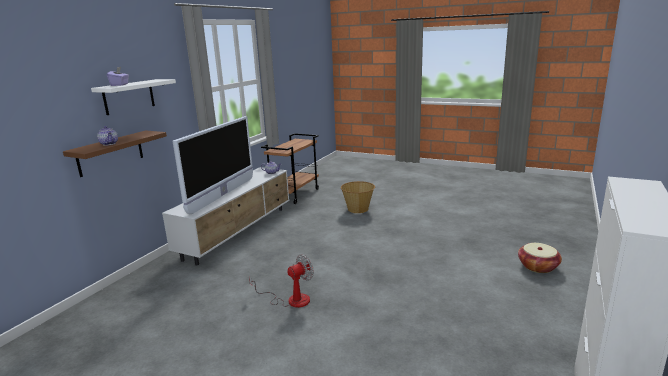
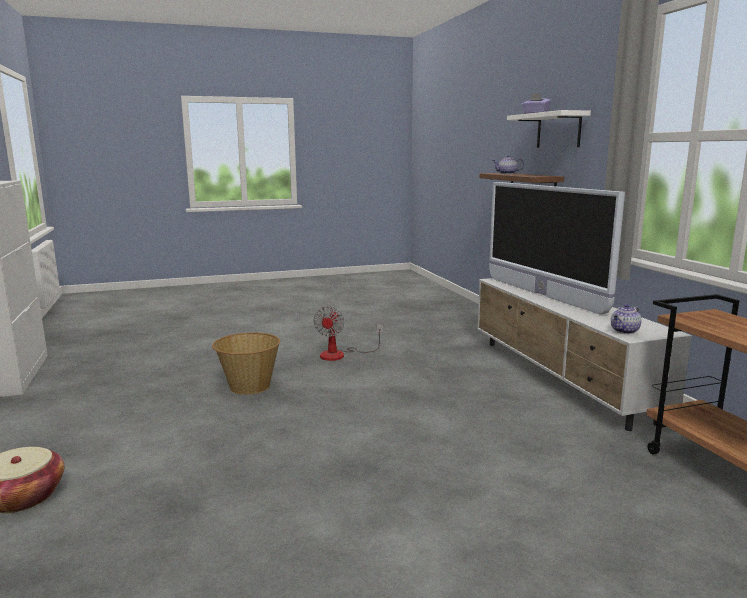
camera: 135 degrees right, 5 degrees down
(358, 209) = (518, 497): basket -> basket (249, 386)

